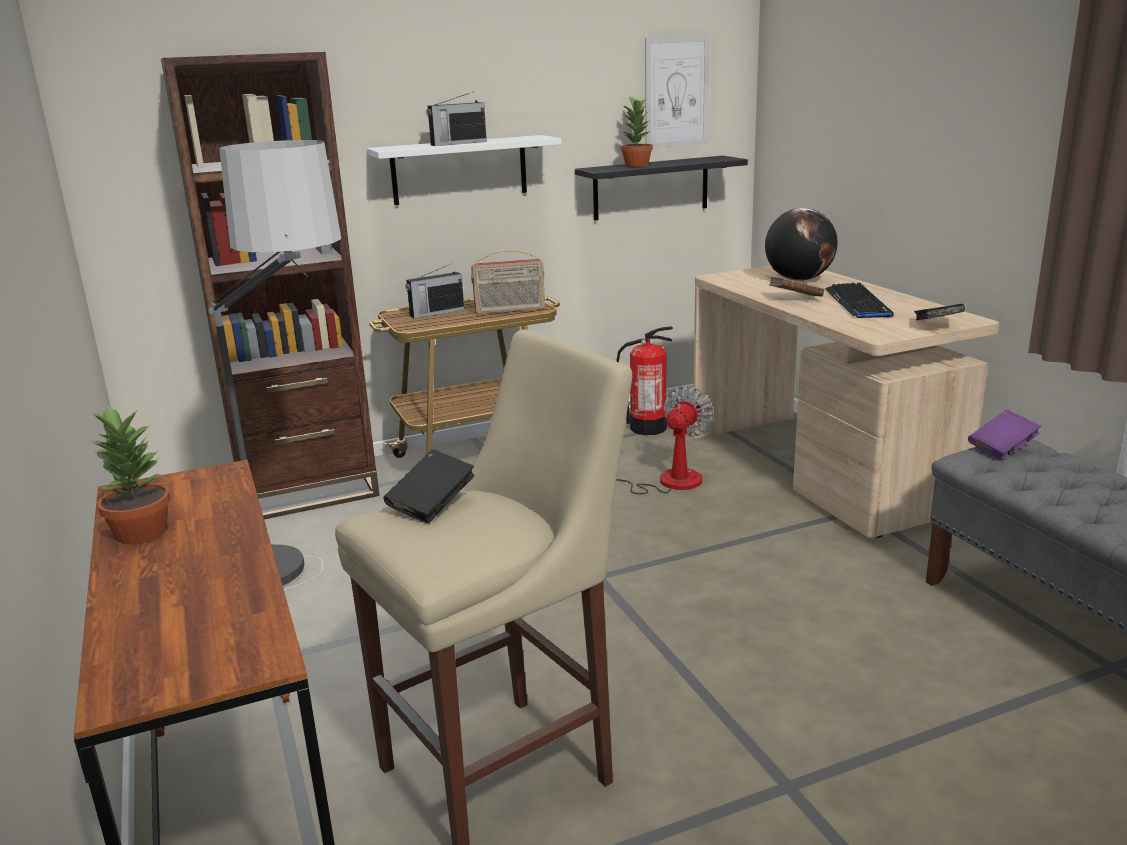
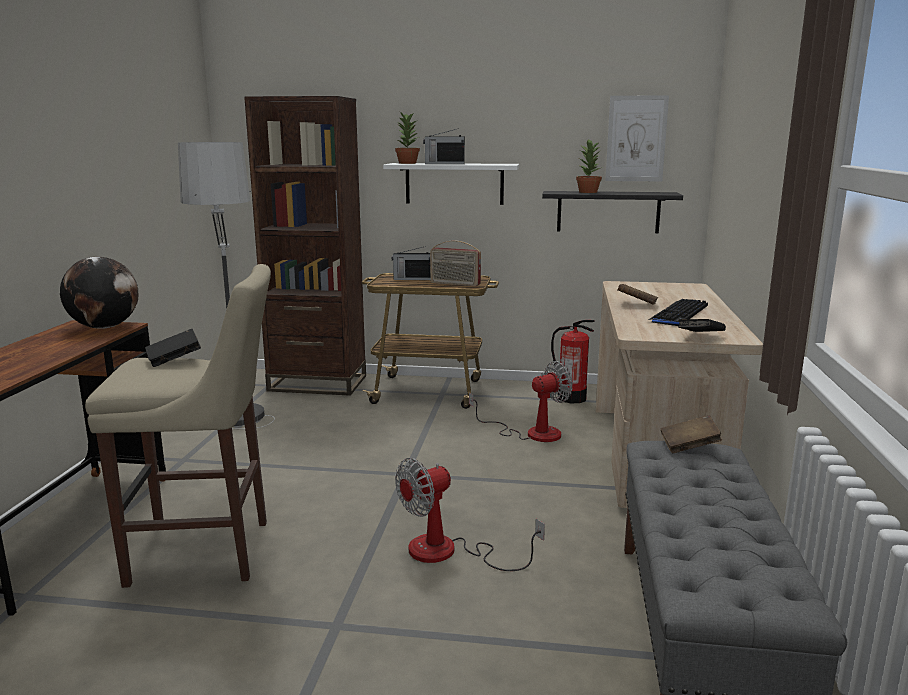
camera: 30 degrees right, 5 degrees down
(140, 533) = (43, 340): potted plant -> potted plant (407, 163)
(778, 651) = (449, 552): none -> fan
(798, 279) = (674, 294): globe -> globe (105, 327)
(1002, 449) = (689, 447): purple book -> brown book

